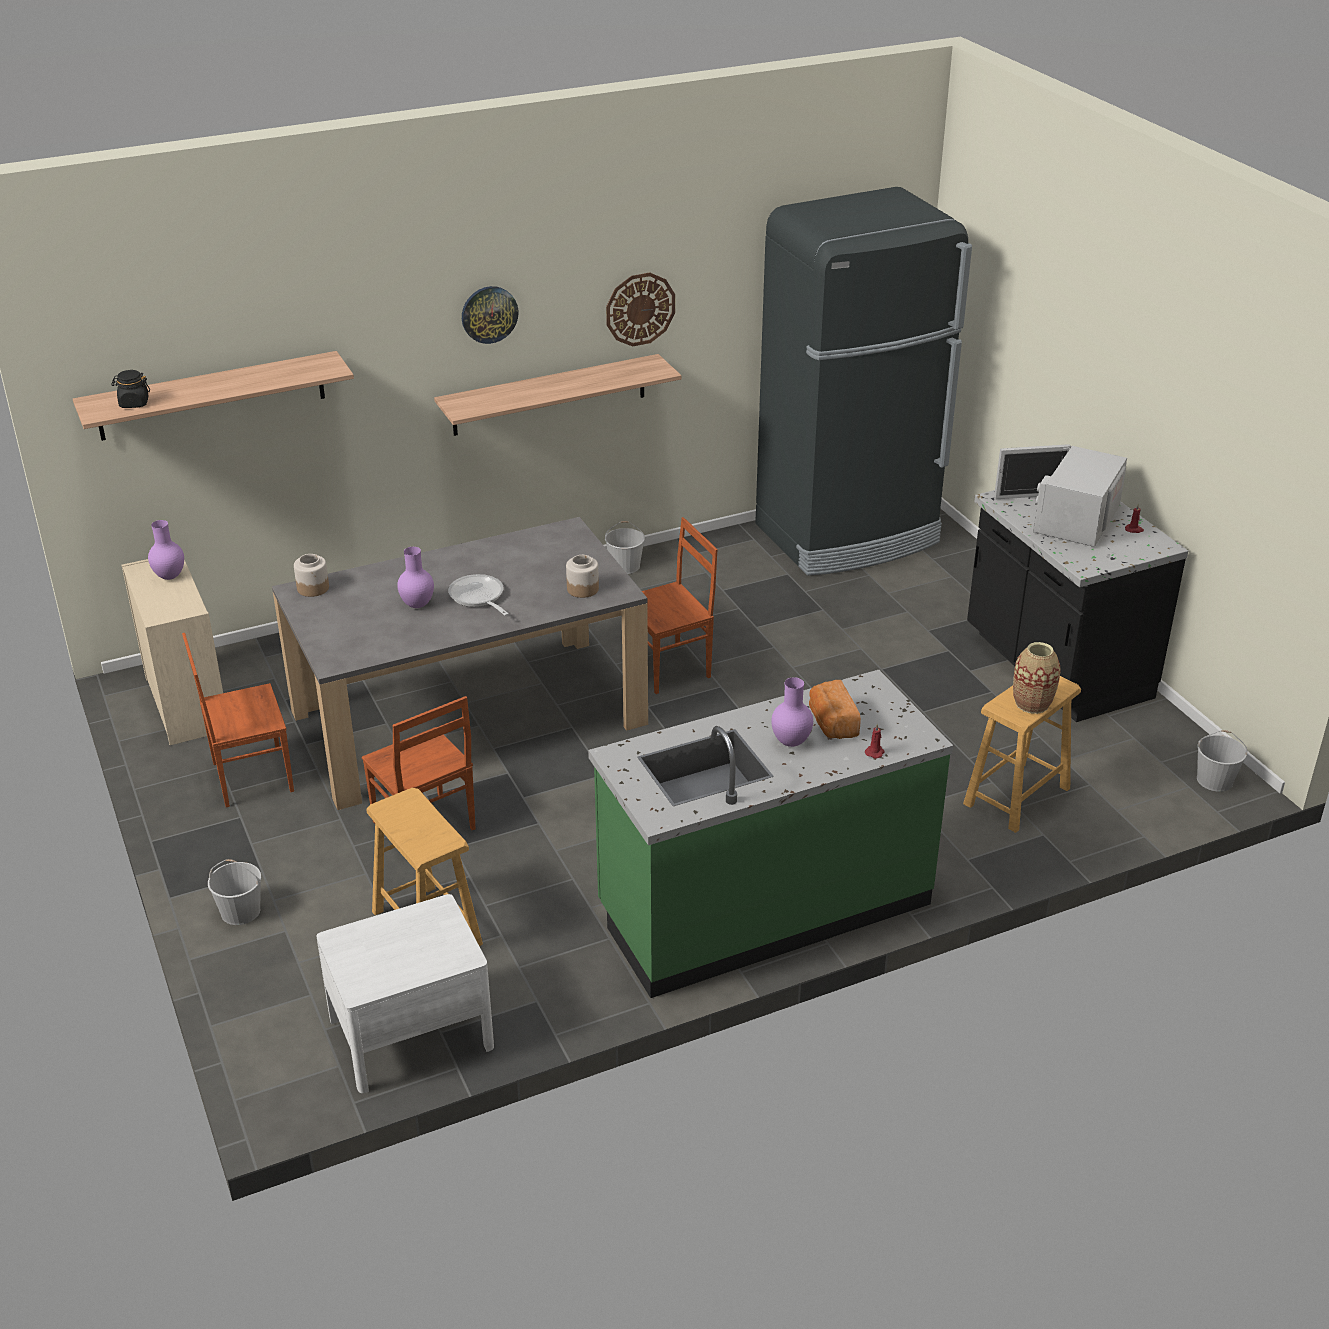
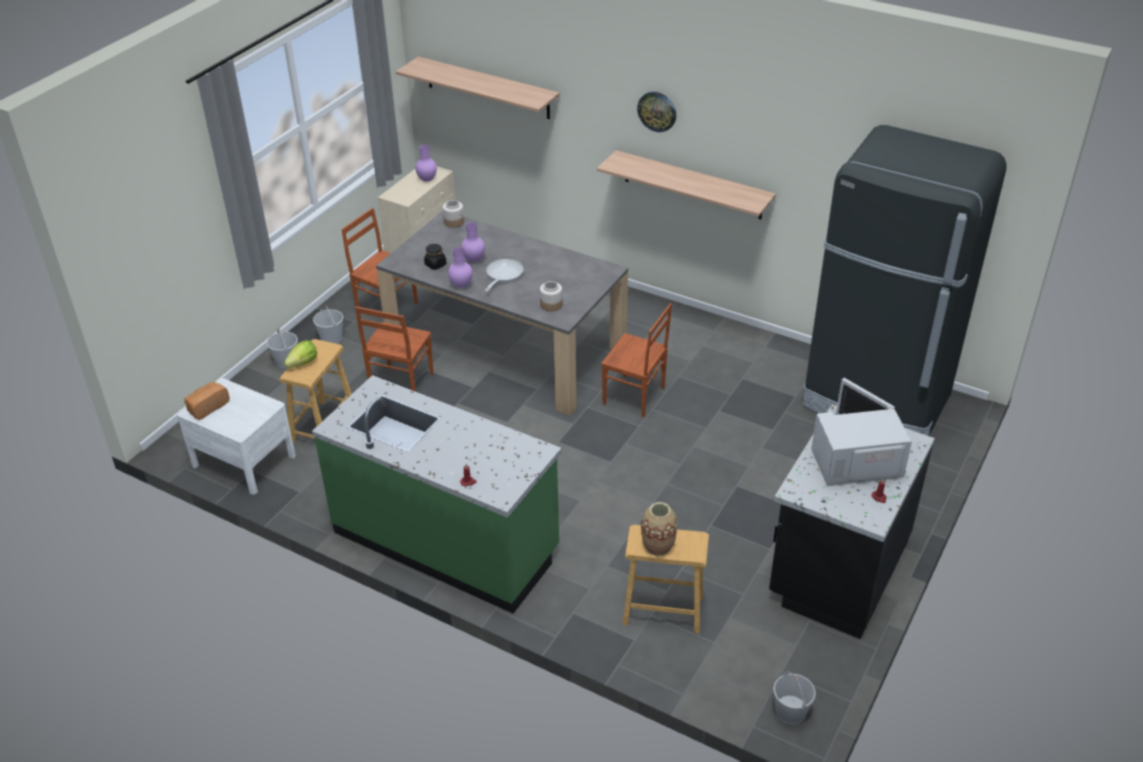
camera: 55 degrees right, 5 degrees up
(134, 403) = (431, 72): black jar -> black jar (435, 264)
(412, 833) = (303, 363): none -> lettuce
(625, 566) = (719, 328): white bucket -> white bucket (331, 337)
(640, 309) = (765, 155): wall clock -> none
(790, 742) = (447, 444): purple vase -> purple vase (461, 285)
(831, 723) = (482, 452): bread -> bread (207, 407)

